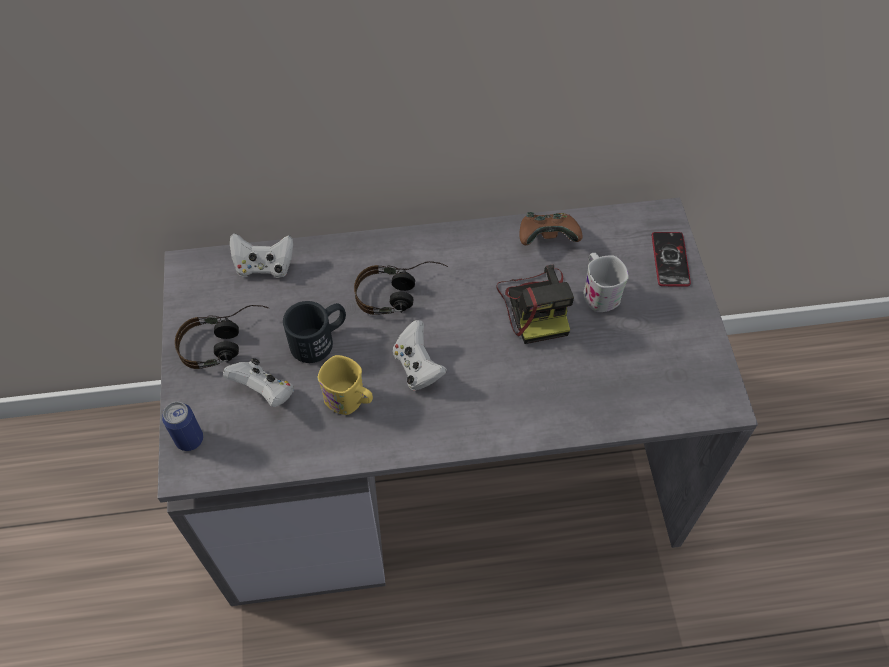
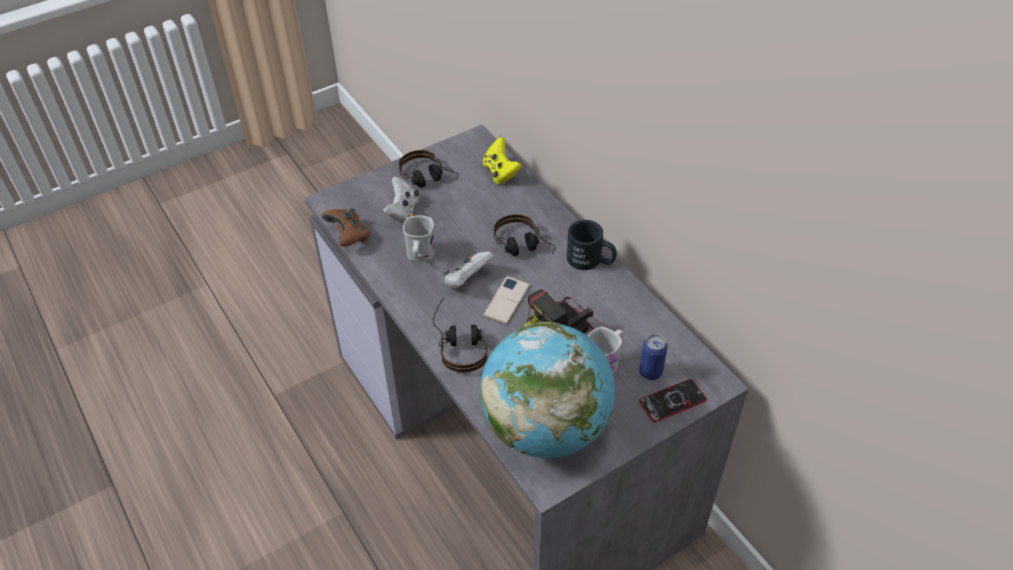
camera: 65 degrees right, 10 degrees down
(189, 439) = (350, 193): can -> can (650, 372)
(264, 266) = (500, 172): white game controller -> yellow game controller
(319, 339) = (459, 222): black mug -> black mug (591, 260)
(350, 401) = (420, 256): yellow mug -> white mug
(469, 342) = (506, 300): none -> phone
(507, 410) = (460, 343): none -> headphones
(547, 238) = (635, 313): brown game controller -> brown game controller (348, 236)
(658, 377) = (546, 427): none -> globe

